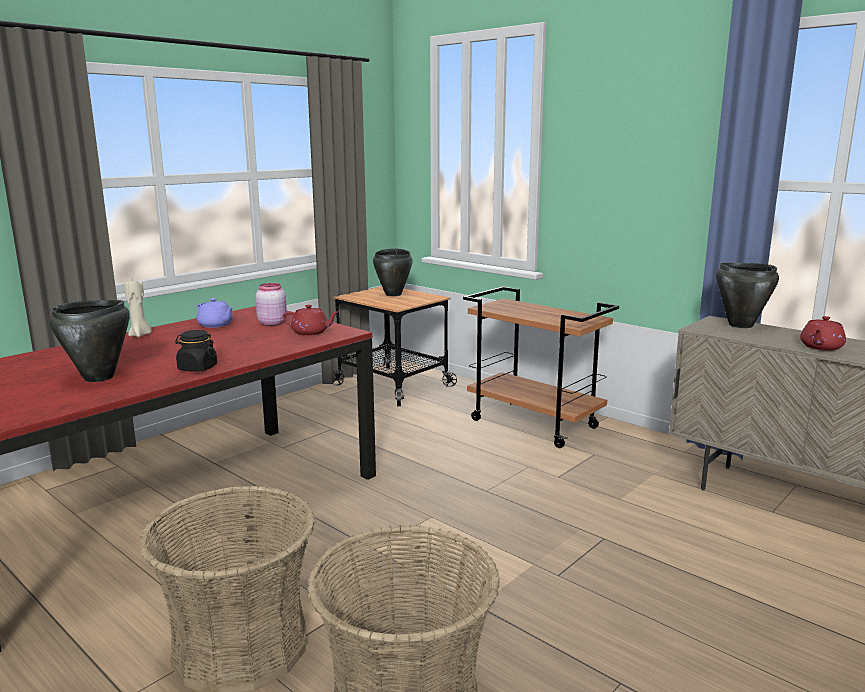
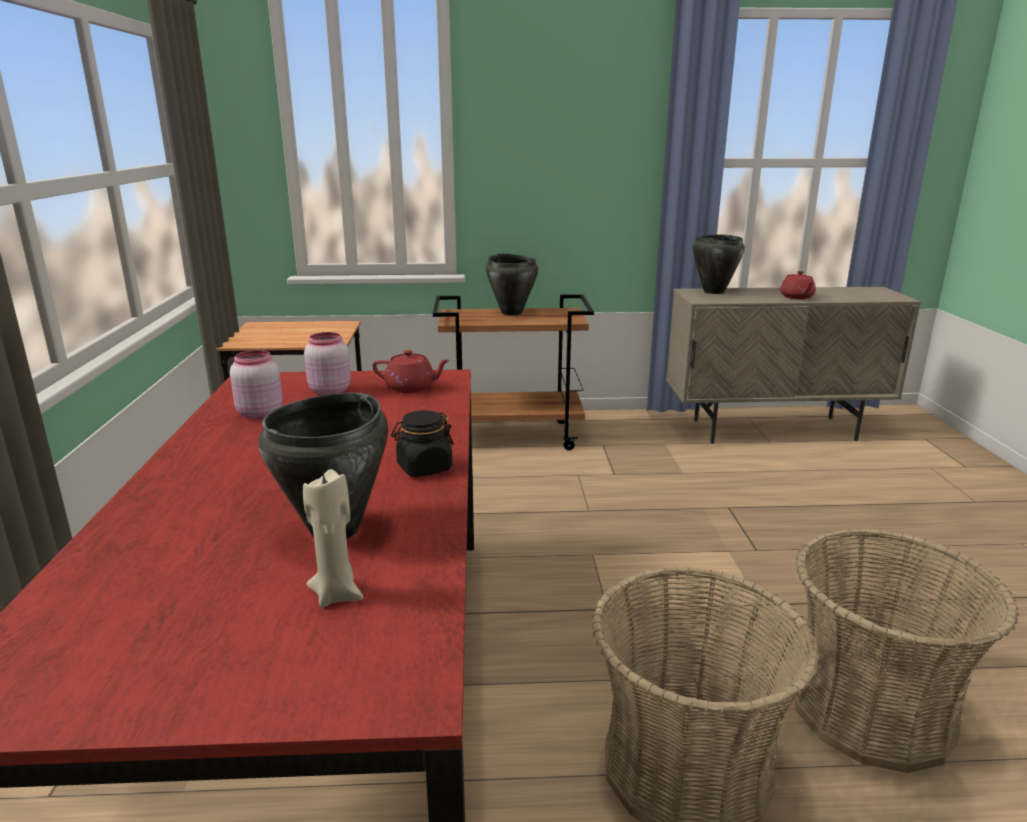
camera: 45 degrees left, 5 degrees up
(140, 335) = (189, 459): beige candle -> beige candle (337, 594)
(216, 325) = (259, 413): purple teapot -> pink jar
(311, 332) = (411, 387): red teapot -> red teapot turned 45 degrees clockwise
(393, 294) = (288, 330): black cooking pot -> black cooking pot (511, 313)

